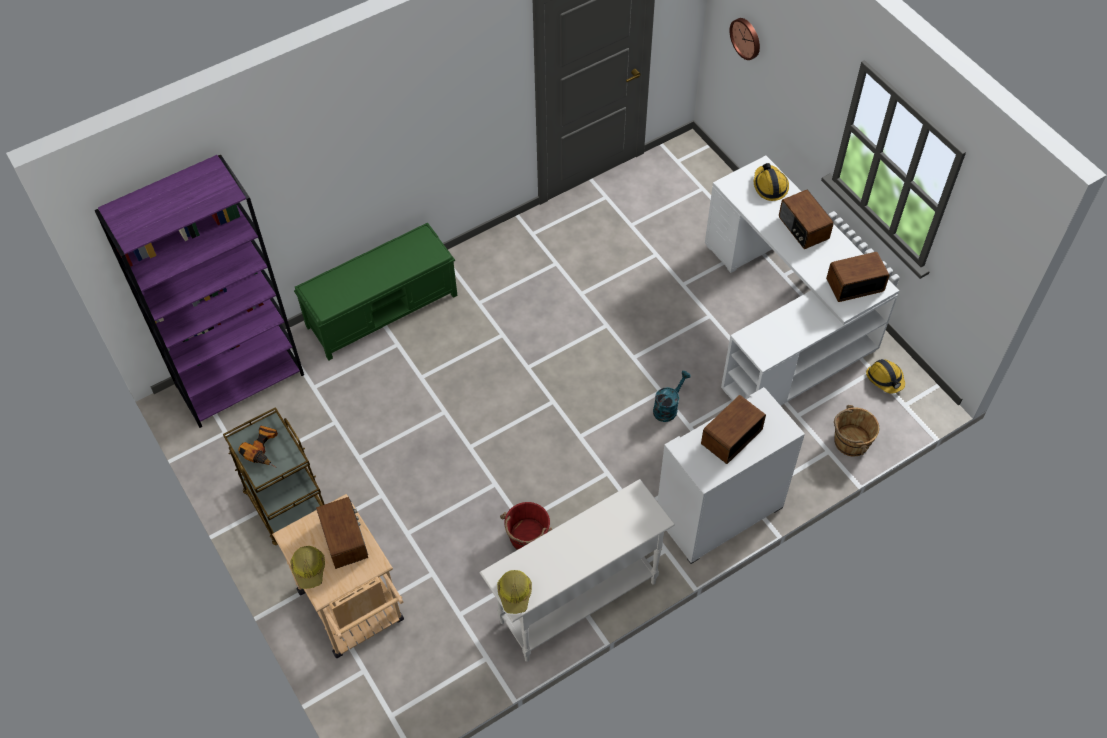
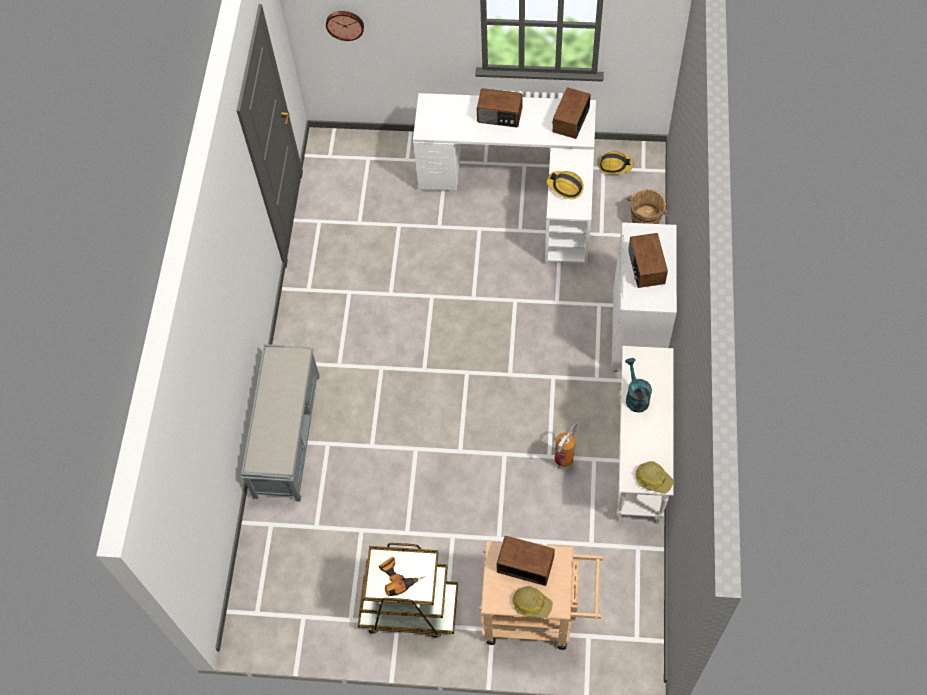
camera: 50 degrees left, 5 degrees up
(240, 379) = (262, 576): purple bookcase -> none
(383, 310) = (287, 434): green bench -> grey bench
(527, 537) = (564, 460): red bucket -> fire extinguisher
(668, 407) = (531, 304): turquoise watering can -> turquoise watering can (635, 396)
(769, 186) = (446, 109): hard hat -> hard hat (565, 187)

